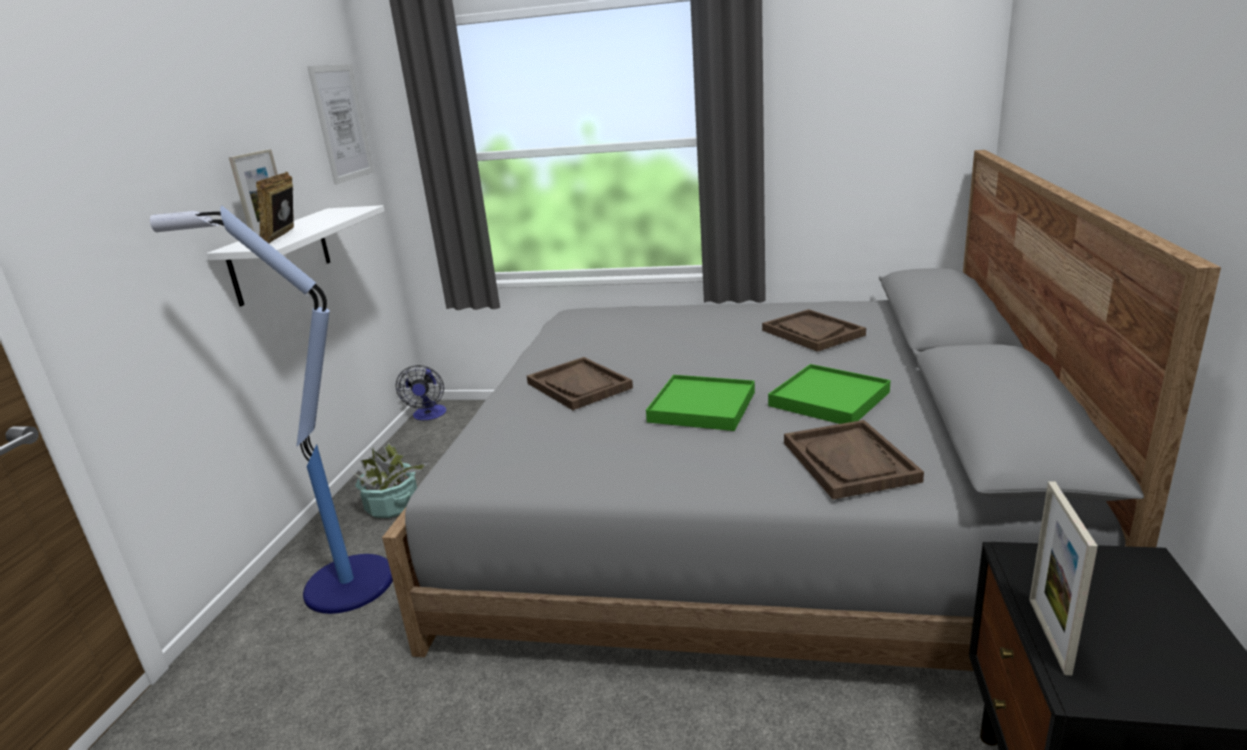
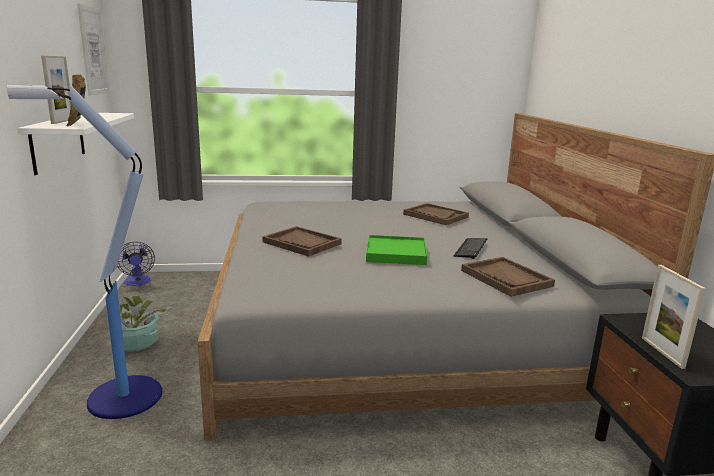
camera: 20 degrees left, 5 degrees down
(829, 399) = (470, 249): green tray -> keyboard

